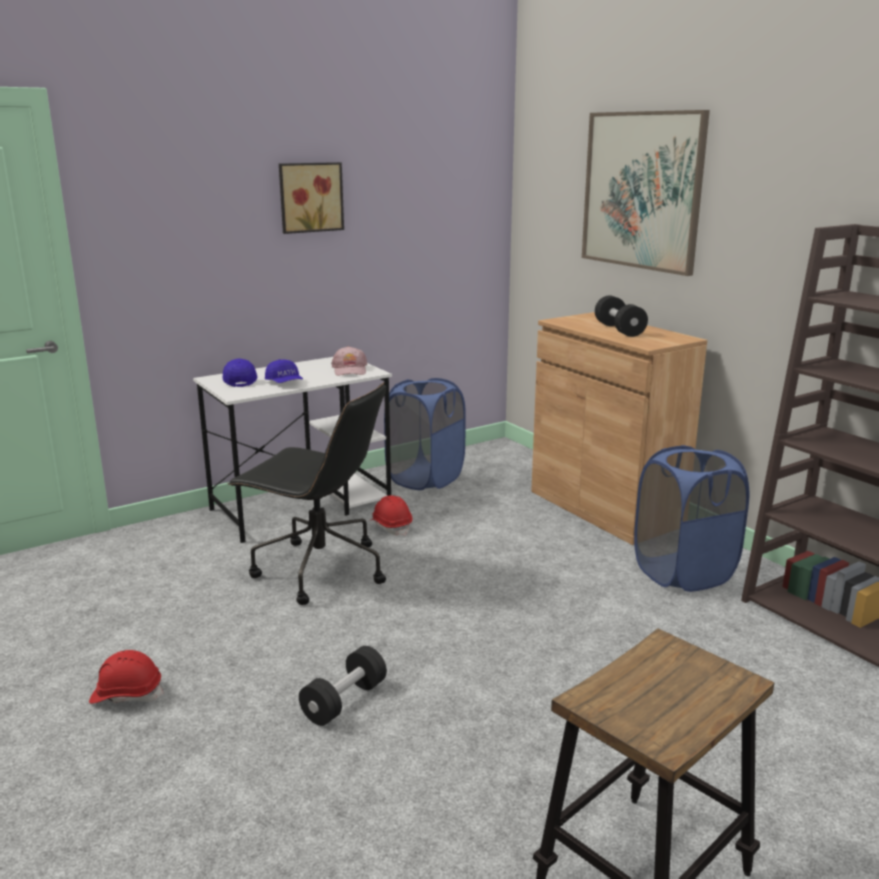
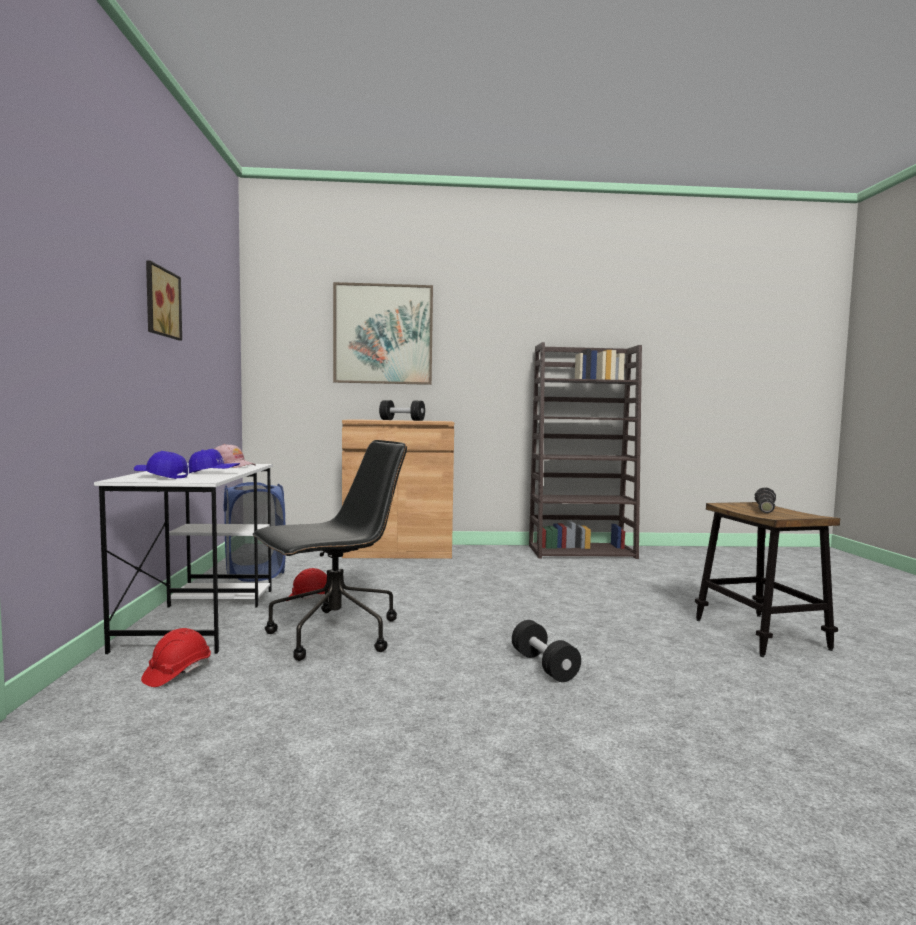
camera: 60 degrees left, 15 degrees down
(127, 694) = (434, 762): red hard hat -> red hard hat (177, 673)
(671, 686) = (764, 509): none -> flashlight
(683, 572) = (497, 559): blue laundry basket -> none

